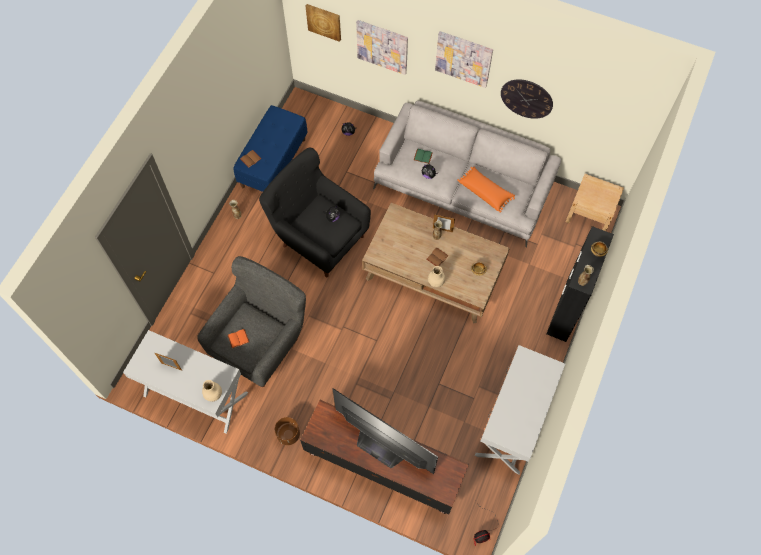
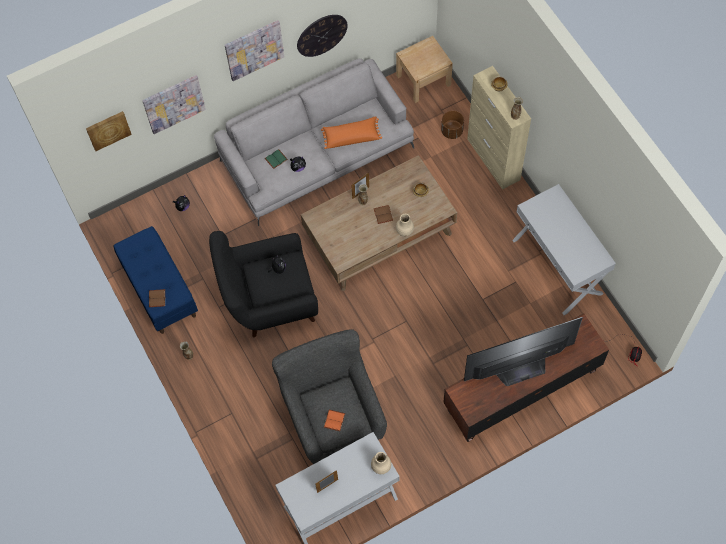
camera: 50 degrees left, 0 degrees up
(288, 434) = (437, 448): brown planter -> brown planter (452, 131)
(566, 310) = (493, 160): black cabinet -> beige cabinet

